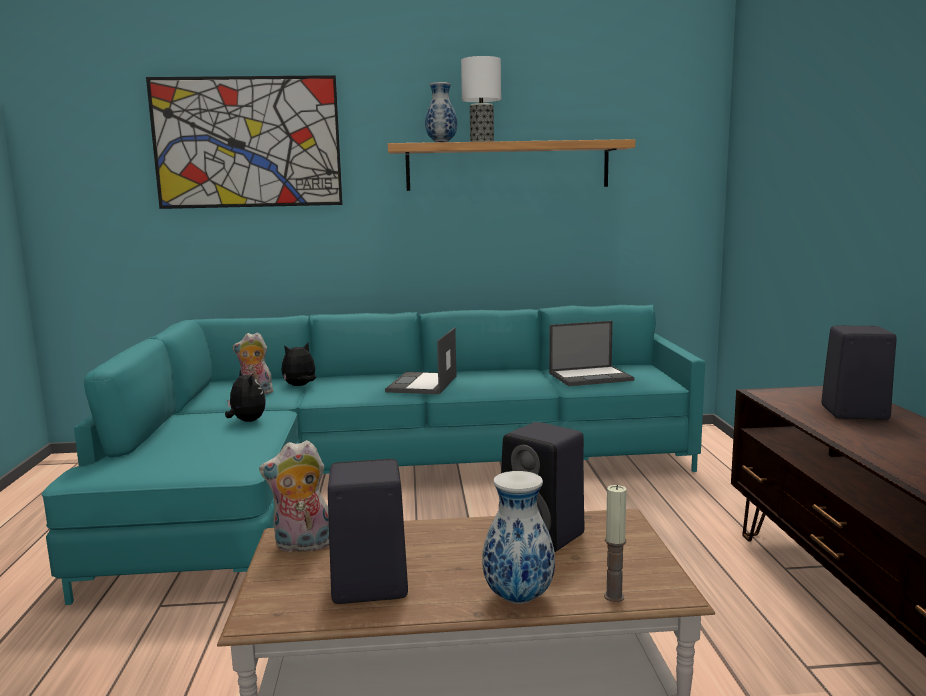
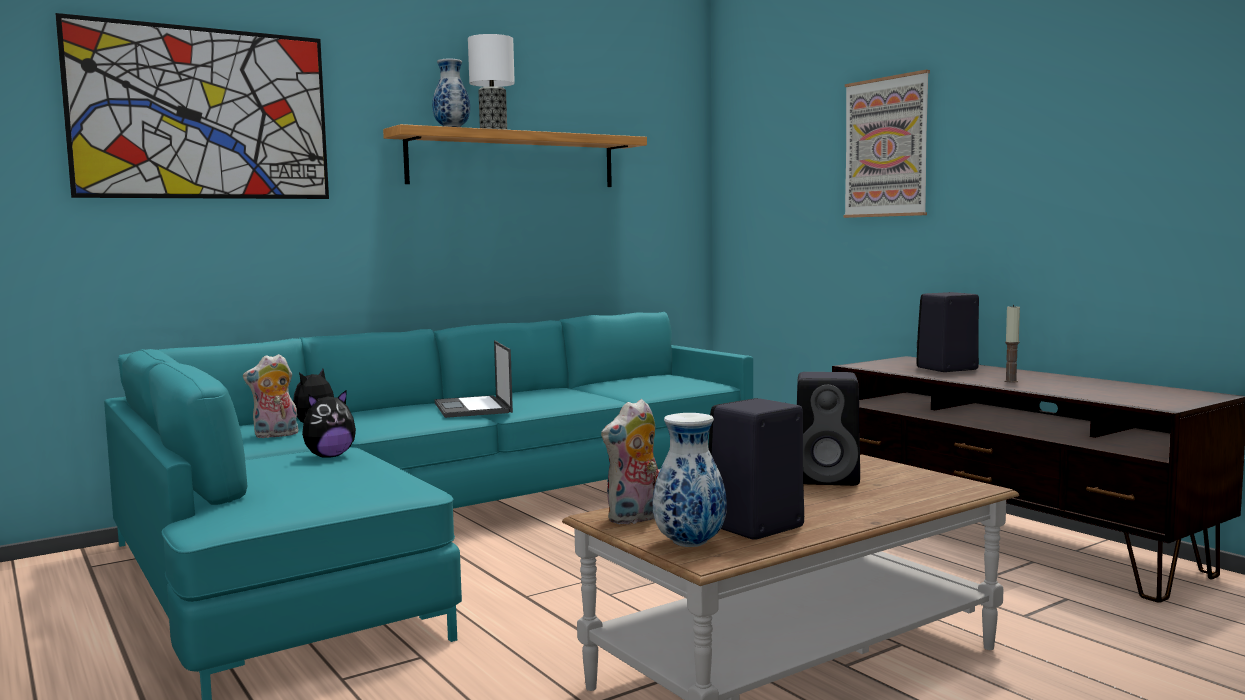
camera: 30 degrees left, 5 degrees down
(246, 421) = (329, 456): plush toy -> plush toy turned 120 degrees clockwise
(519, 597) = (885, 509): vase -> vase (689, 543)
(591, 376) = (639, 386): laptop -> none
(614, 596) = (948, 496): candle -> candle (1010, 381)
(855, 149) = (886, 147): none -> picture

